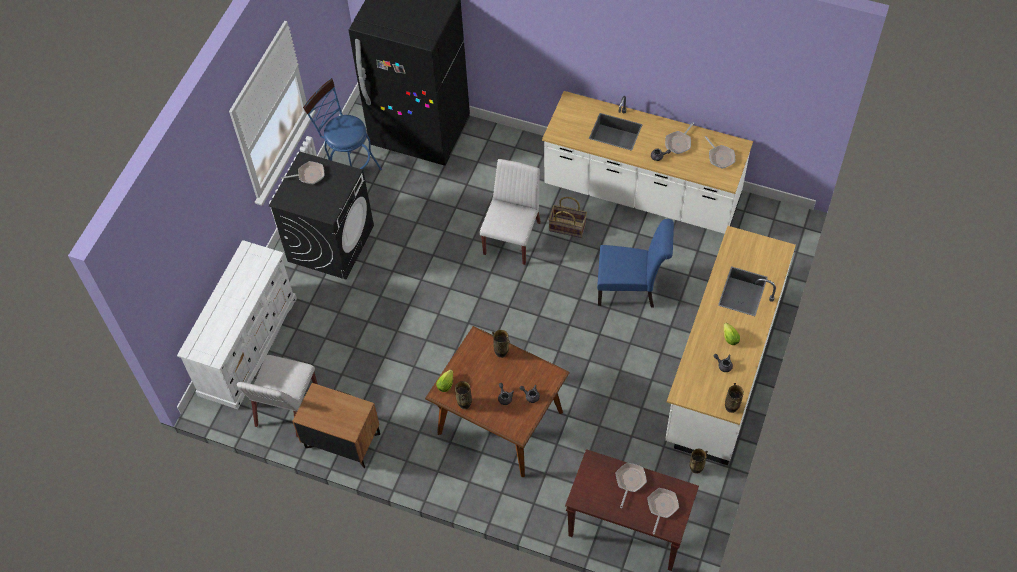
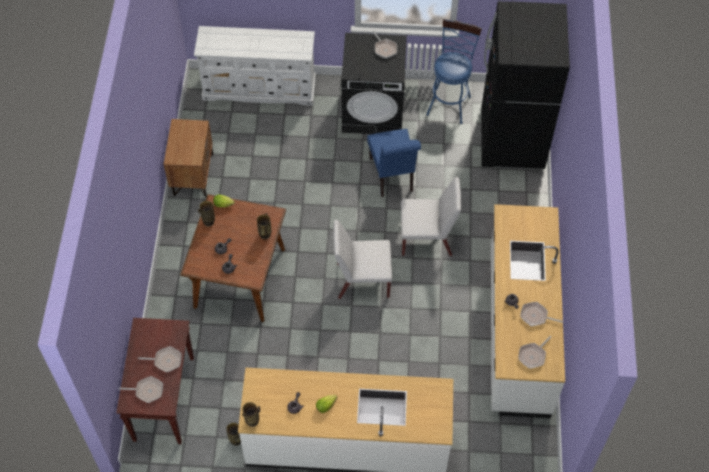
camera: 70 degrees right, 0 degrees up
(286, 408) = (212, 130): white chair -> white chair (362, 280)
(567, 227) = (455, 278): basket -> none
(631, 290) = (404, 346): blue chair -> blue chair (392, 177)

